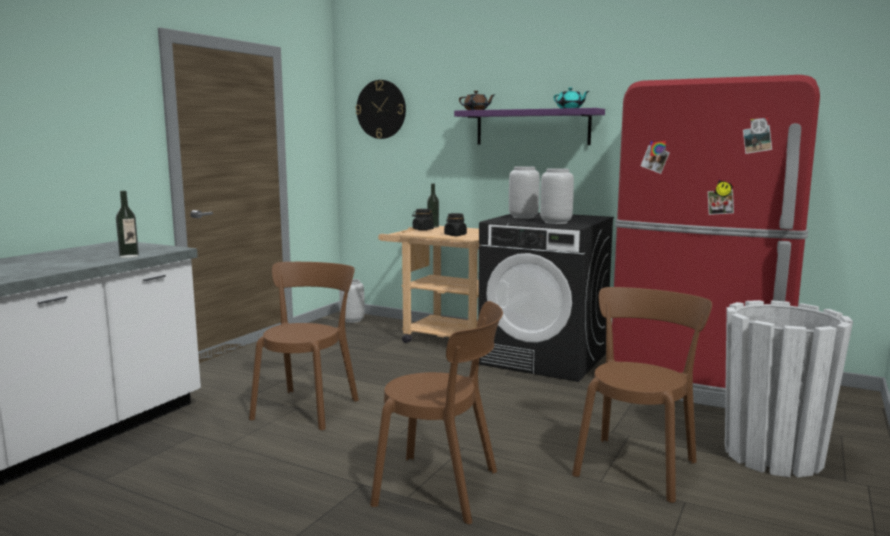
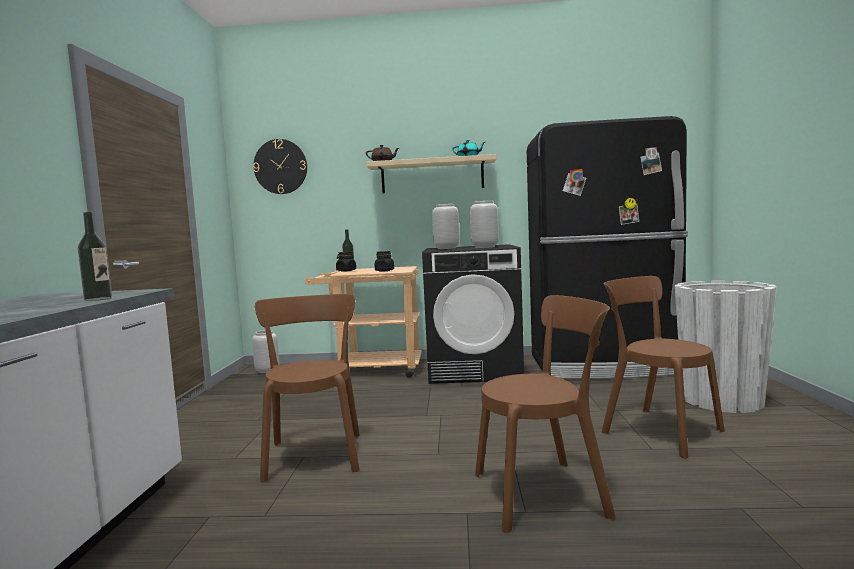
camera: 25 degrees left, 5 degrees down
(532, 127) = (432, 176): purple shelf -> beige shelf
(637, 465) = (656, 430): brown chair -> brown chair turned 45 degrees counterclockwise
(699, 383) = (604, 365): red fridge -> black fridge

